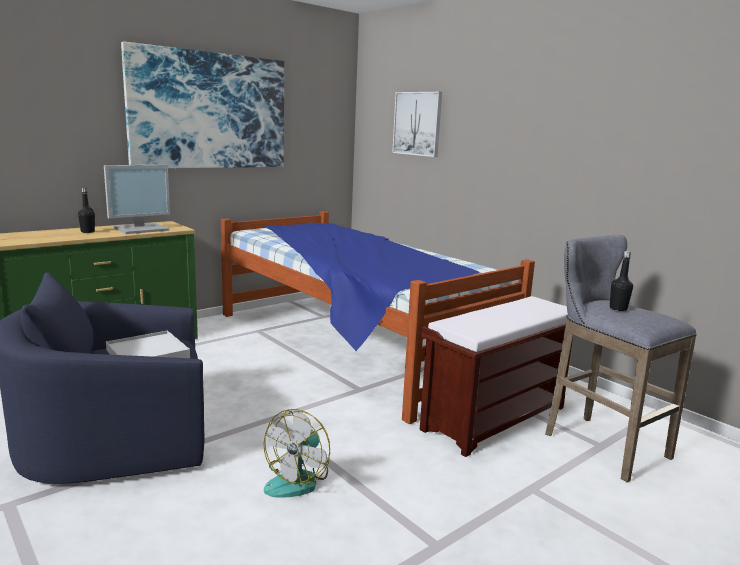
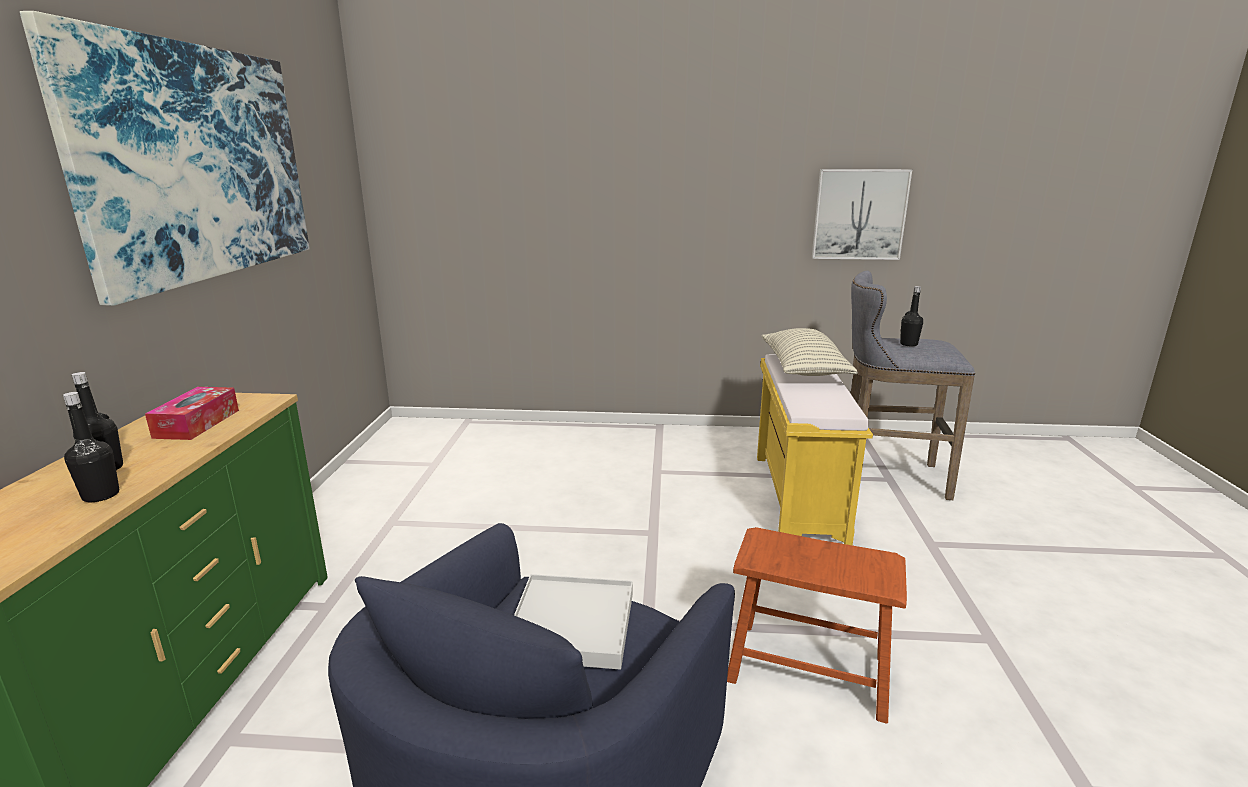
camera: 45 degrees left, 5 degrees up
(67, 236) = (101, 495): none -> black bottle
(141, 229) = (197, 424): monitor -> tissue box
(298, 479) = (808, 667): fan -> brown stool
(353, 344) = (539, 483): bed -> none
(417, 124) = (497, 160): picture -> picture (859, 214)
(495, 417) = (797, 495): brown bench -> yellow bench
(528, 309) = (803, 370): none -> pillow

